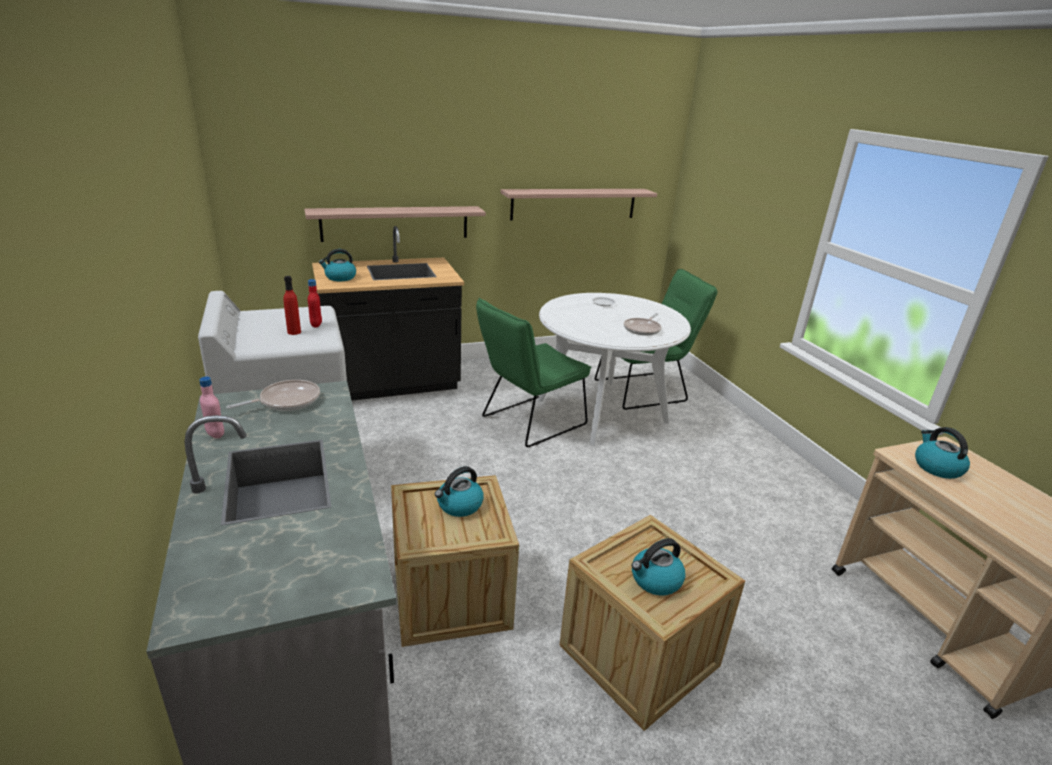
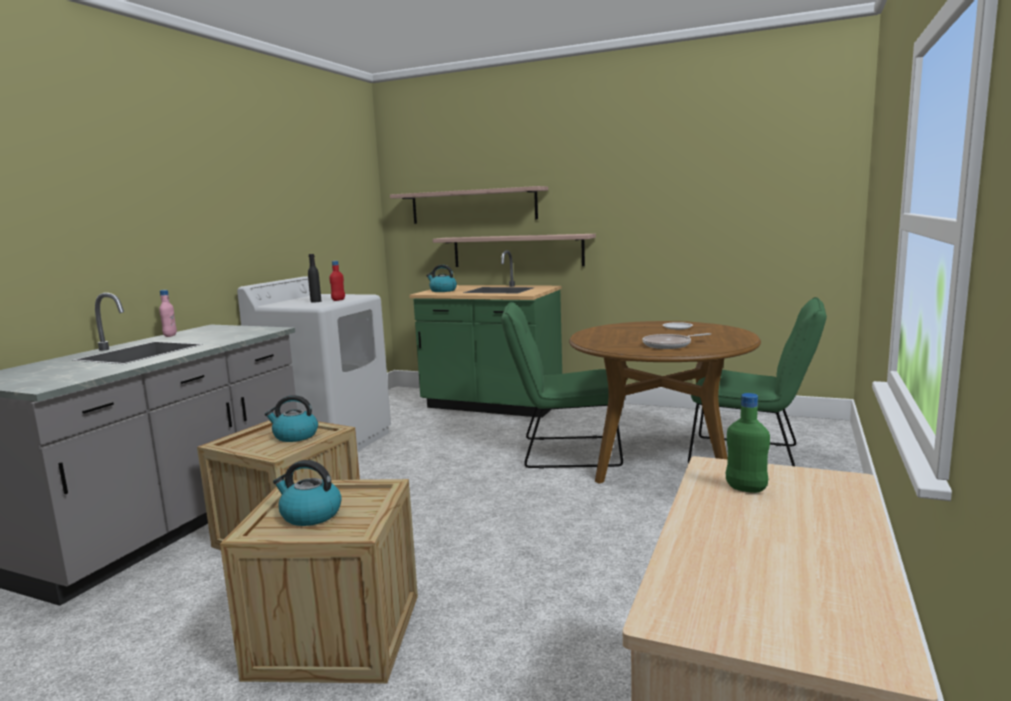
camera: 45 degrees right, 15 degrees down
(286, 401) = (238, 330): frying pan -> none
(294, 332) = (316, 301): red bottle -> black bottle
(391, 385) = (492, 405): black counter -> green counter
(574, 204) = (709, 229): shelf -> shelf (473, 206)
(602, 411) = (661, 461): white dining table -> brown dining table
(936, 467) = (746, 489): kettle -> green bottle

